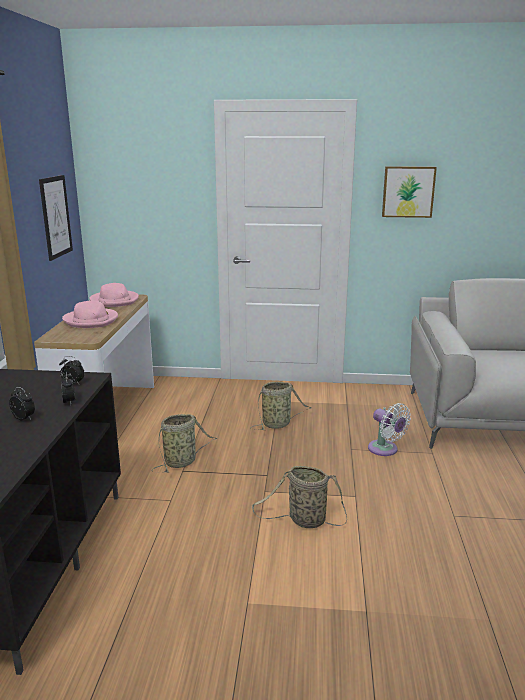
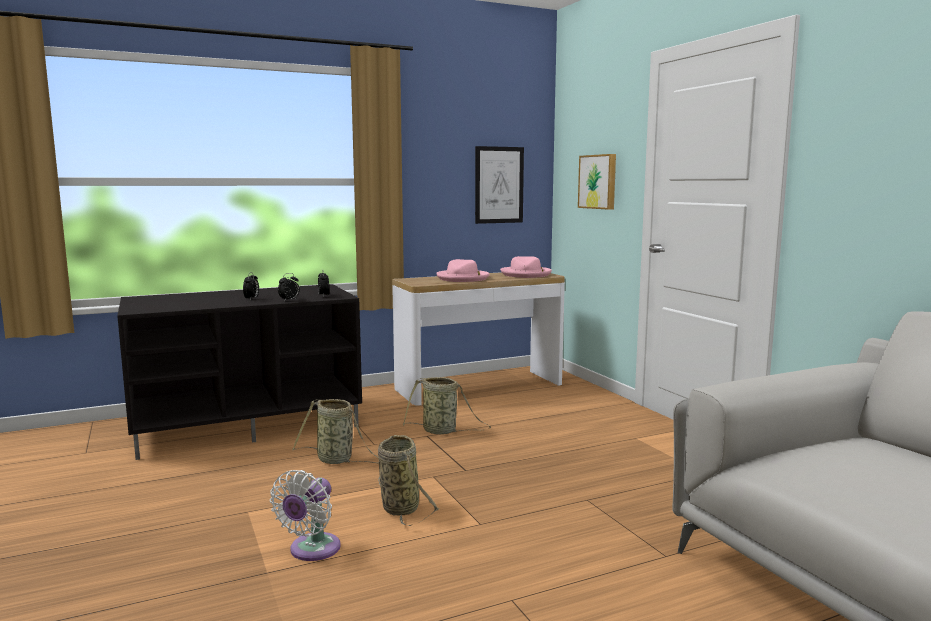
camera: 60 degrees right, 10 degrees down
(278, 424) = (581, 450): basket -> basket (337, 460)
(385, 450) = (619, 521): white fan -> white fan (312, 550)
(408, 191) = (865, 150): picture -> picture (598, 181)

